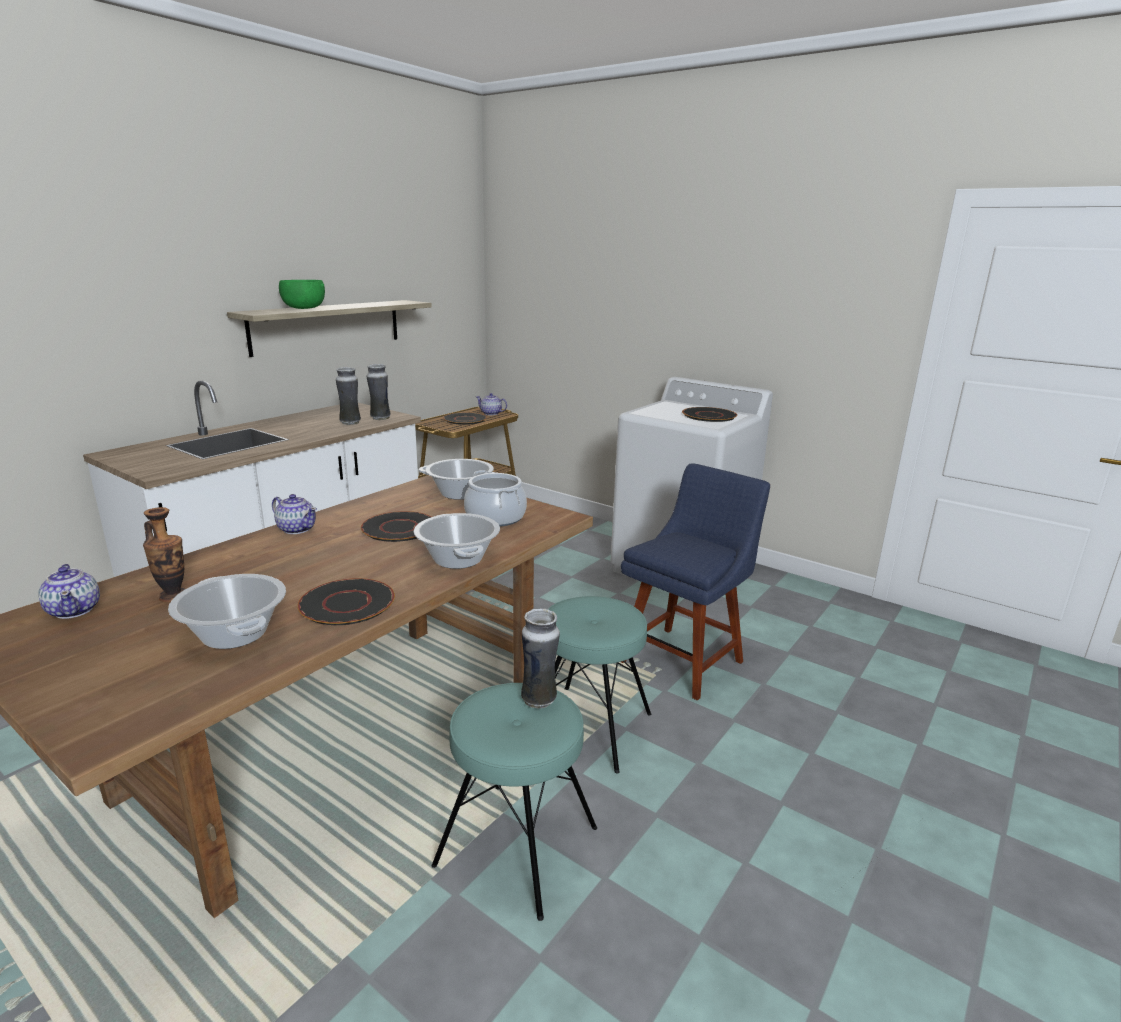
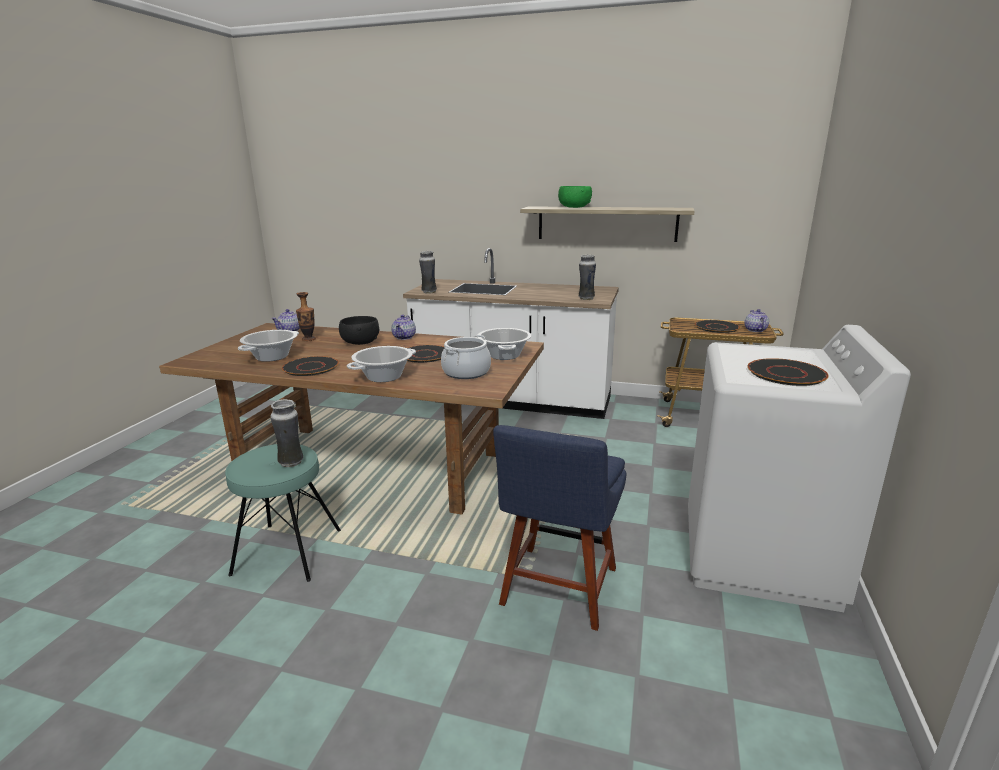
camera: 70 degrees right, 0 degrees up
(273, 559) = (360, 343): none -> black bowl
(350, 423) = (562, 296): vase -> vase (429, 292)
(589, 727) = (420, 554): turquoise stool -> none
(684, 659) = (557, 590): blue chair -> blue chair turned 90 degrees clockwise

